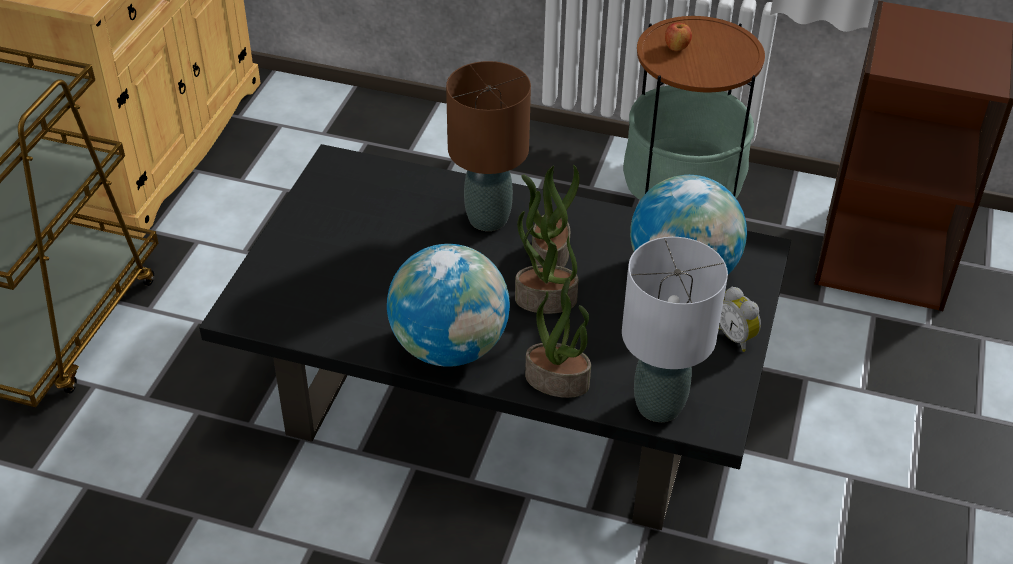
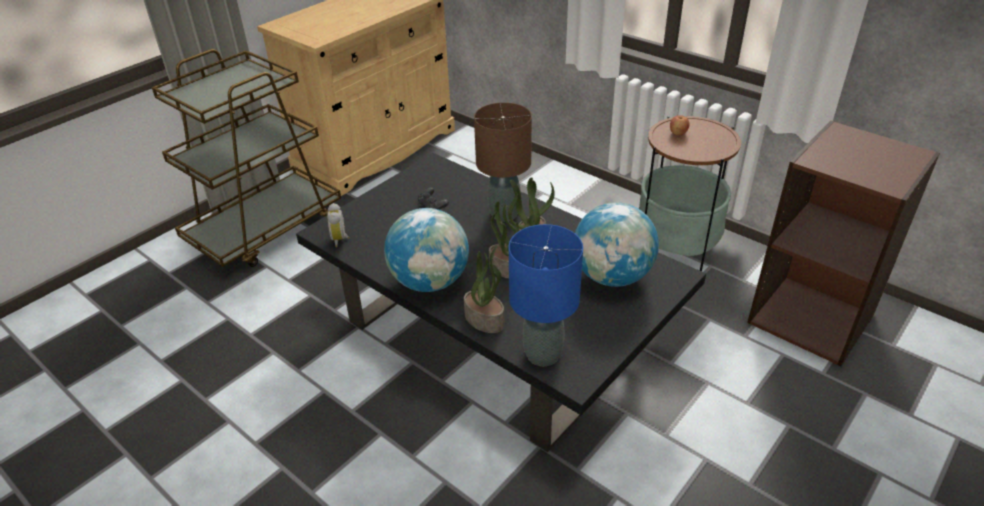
camera: 25 degrees right, 5 degrees down
(379, 233) = (433, 207): none -> black game controller
(659, 405) = (543, 354): grey table lamp -> blue table lamp
(737, 337) = (626, 326): alarm clock -> alarm clock (341, 239)

